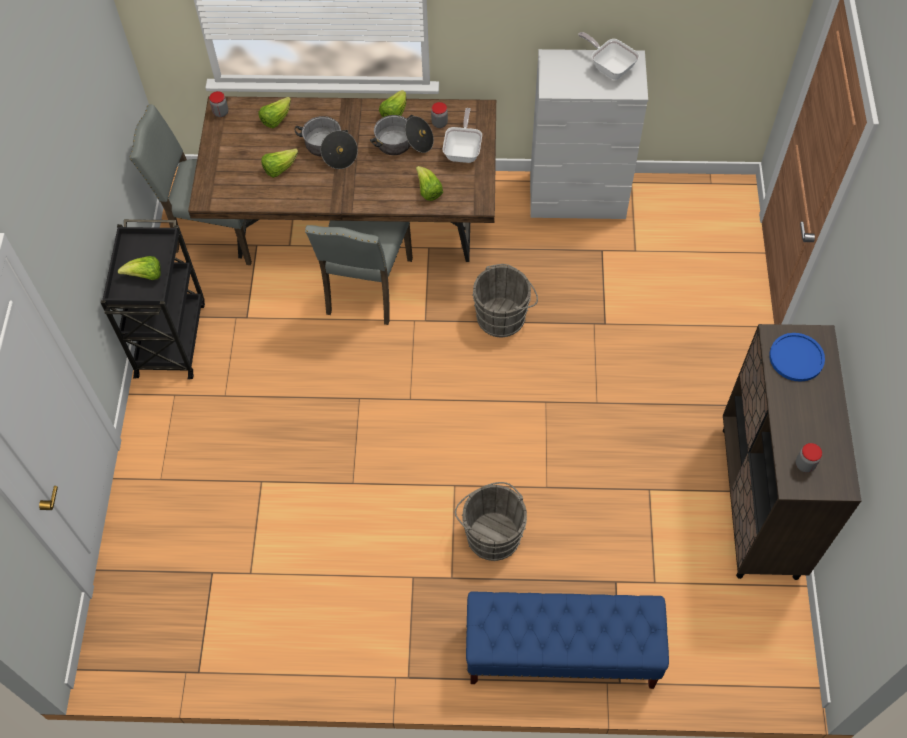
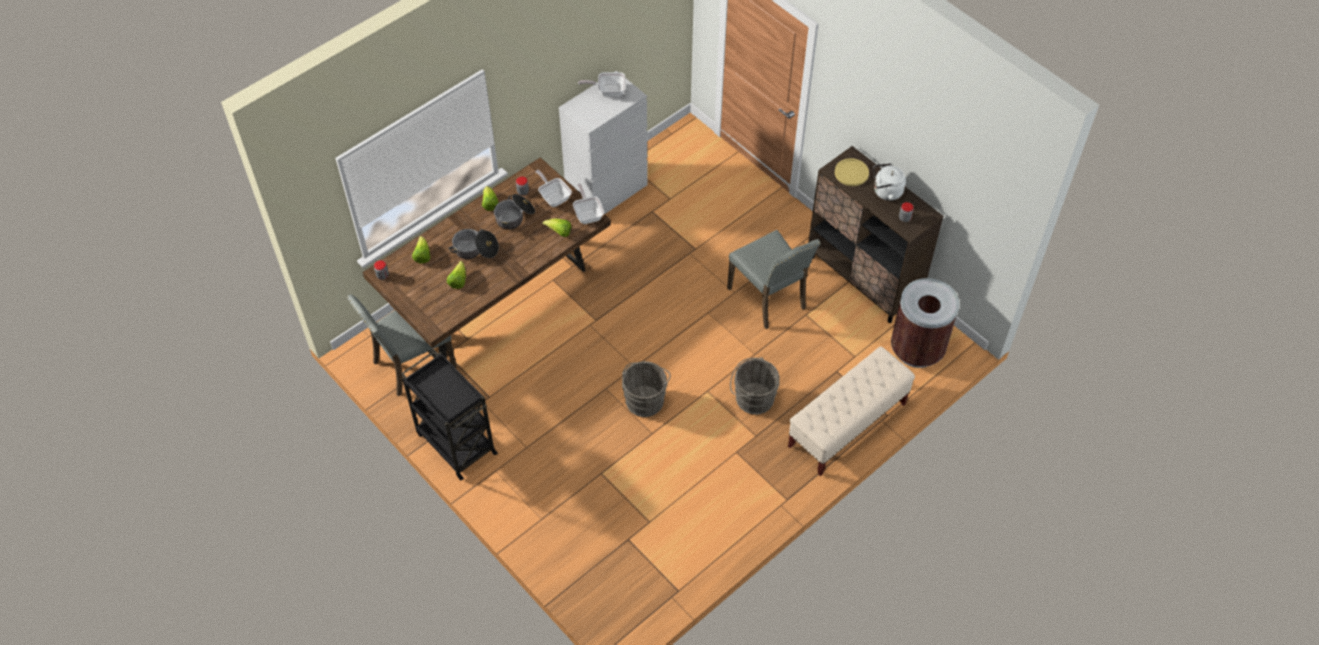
camera: 45 degrees left, 5 degrees down
(145, 276) = (451, 393): lettuce -> none
(366, 287) = (541, 328): grey chair -> grey chair (769, 298)
(477, 193) = (588, 214): none -> frying pan
(503, 316) = (637, 285): grey bucket -> grey bucket (645, 399)
(560, 653) = (847, 426): blue bench -> beige bench
(738, 635) = (917, 349): none -> brown trash can
(796, 358) = (851, 173): blue plate -> yellow plate
(816, 413) = (886, 192): none -> white kettle

